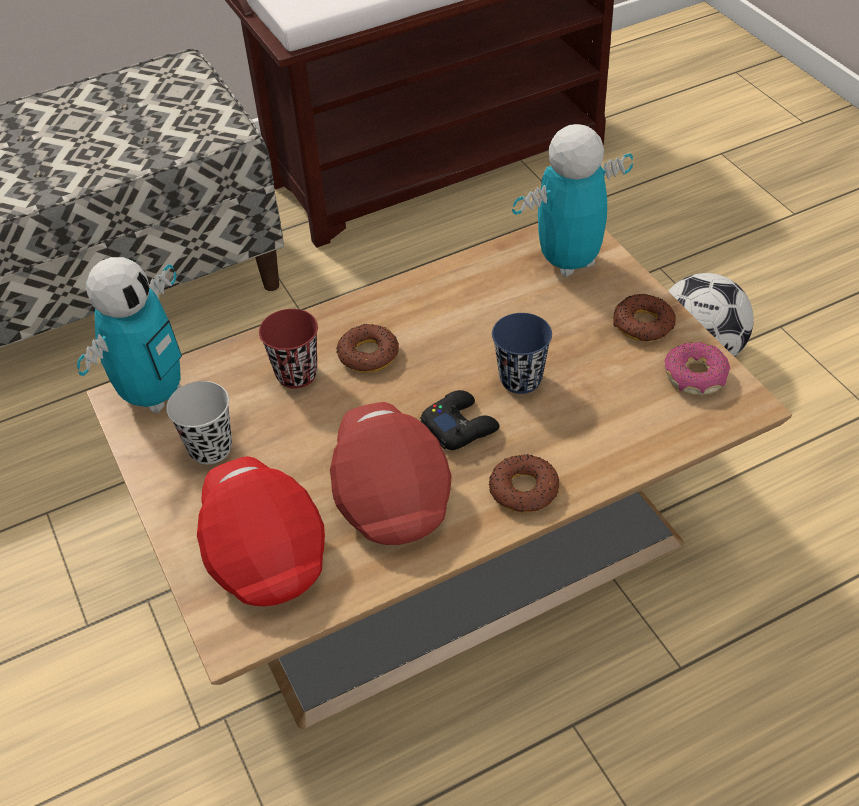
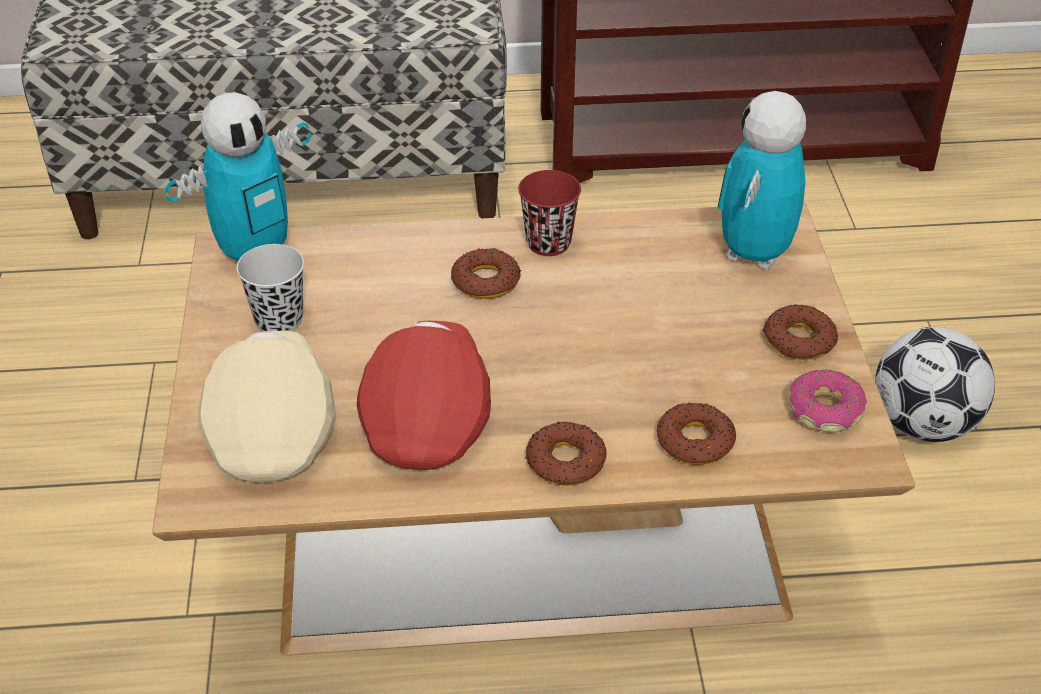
camera: 20 degrees right, 5 degrees down
(263, 548) = (273, 428): red cap -> beige cap
(296, 374) = (403, 278): red cup -> red cup (548, 243)
(459, 426) = (537, 378): black game controller -> none
(520, 379) = (629, 353): blue cup -> none
(568, 262) = (754, 254): toy robot -> toy robot turned 60 degrees counterclockwise
(613, 436) = (695, 441): none -> donut

